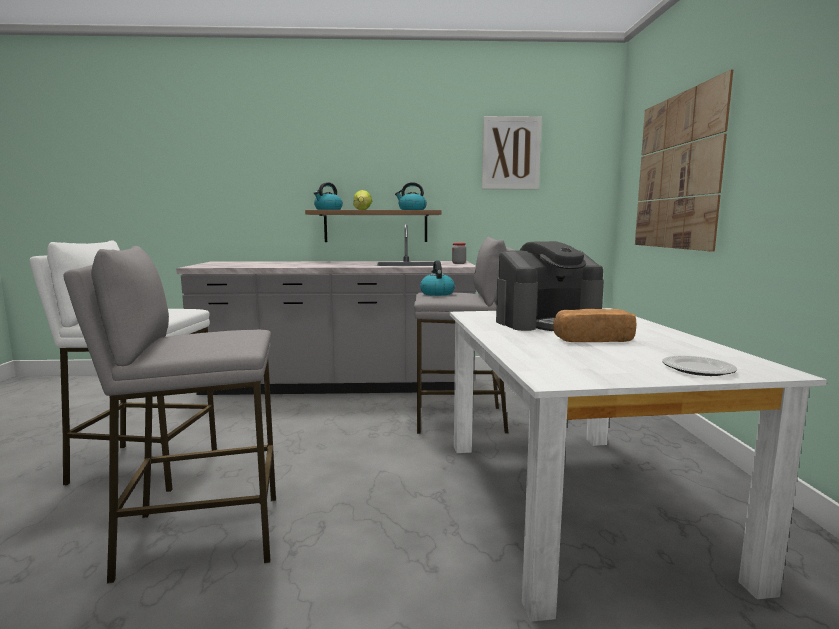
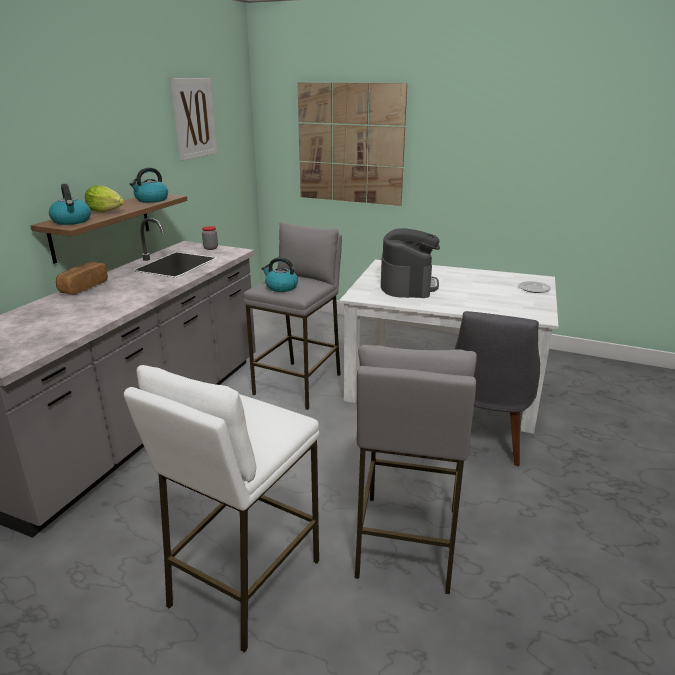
camera: 65 degrees left, 15 degrees up
(468, 564) = (485, 437): none -> grey chair
(592, 340) = (464, 289): bread -> bread (83, 287)

